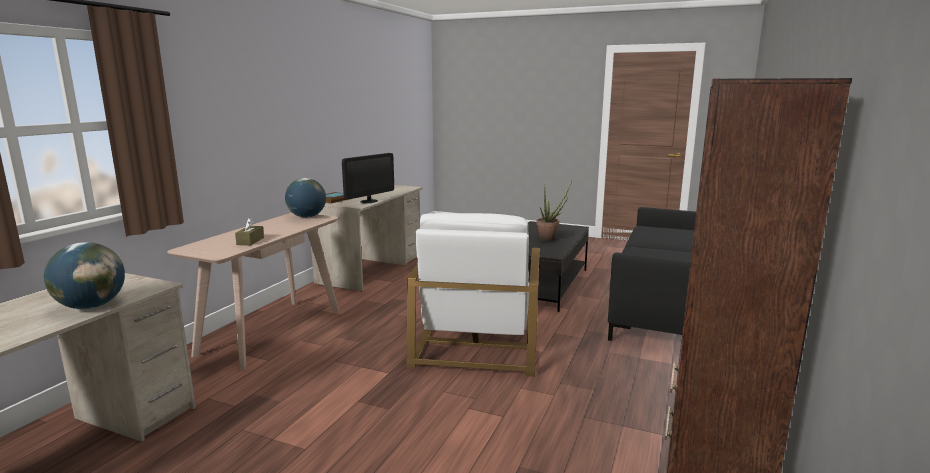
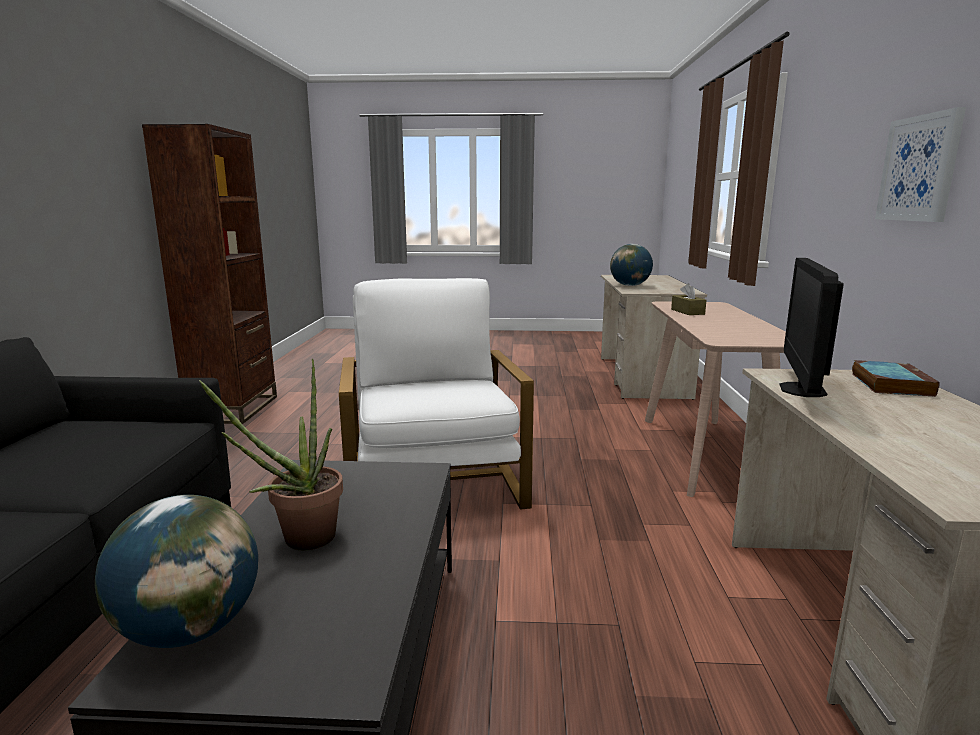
camera: 160 degrees right, 0 degrees up
(285, 121) = (919, 168): none -> picture
(307, 217) = (753, 340): globe -> globe (189, 629)

